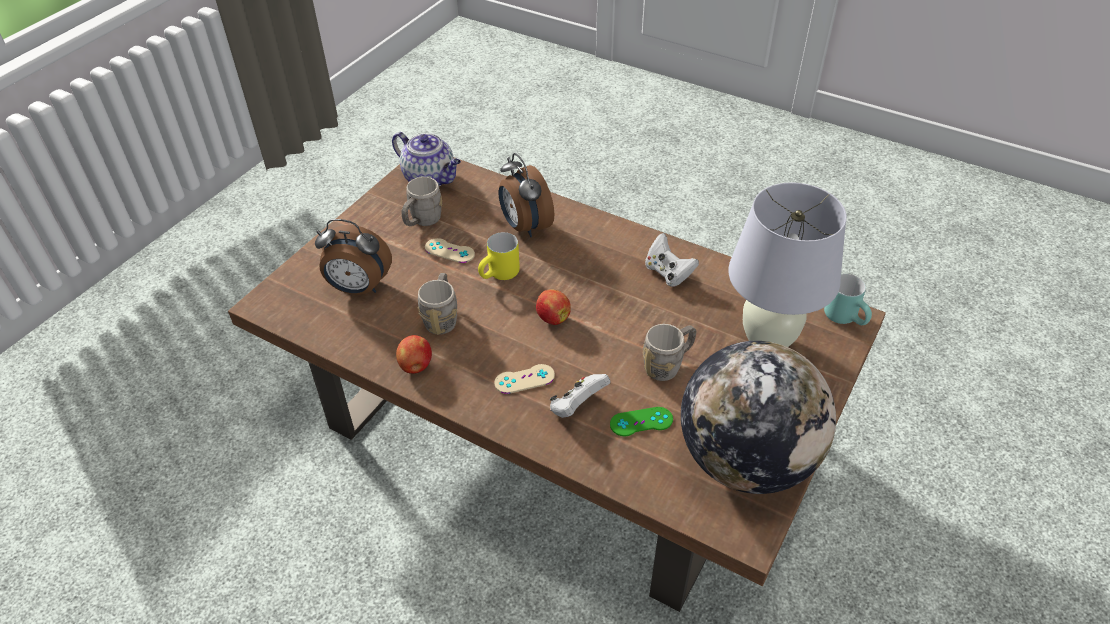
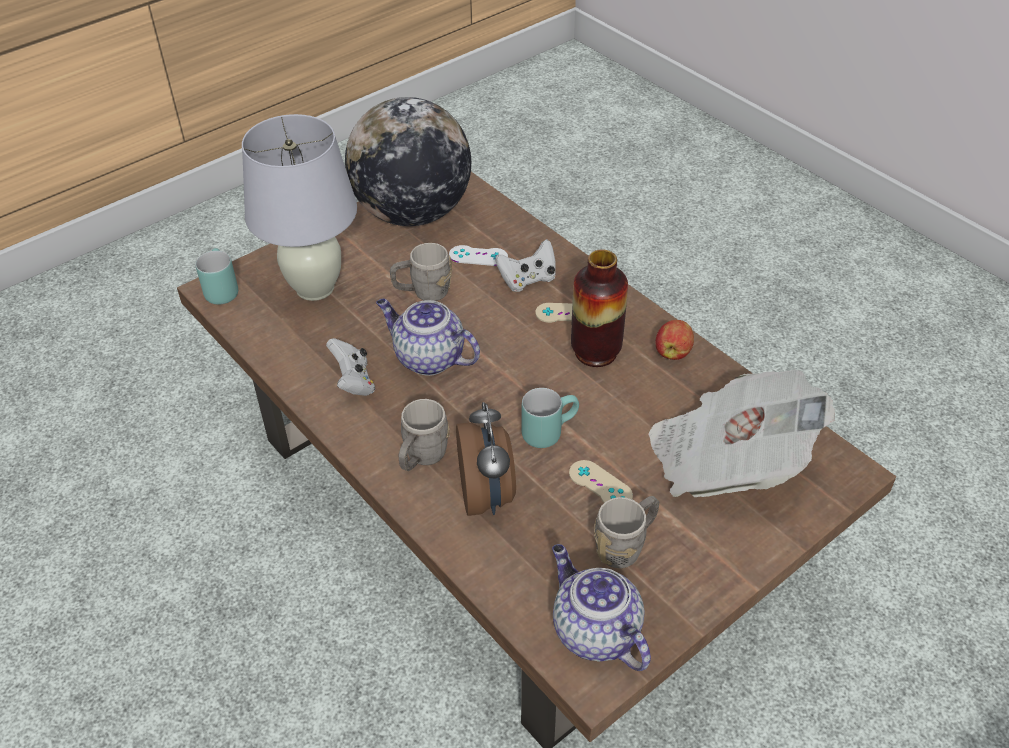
camera: 160 degrees left, 0 degrees up
(358, 288) = (728, 461): alarm clock -> newspaper
(442, 317) = (633, 397): grey mug -> grey mug (421, 458)
(484, 348) = (595, 352): none -> vase
(500, 276) = (548, 430): yellow mug -> turquoise mug
(552, 318) = (510, 365): apple -> none
(623, 306) = (428, 358): none -> teapot
(641, 422) = (478, 256): green game controller -> white game controller

